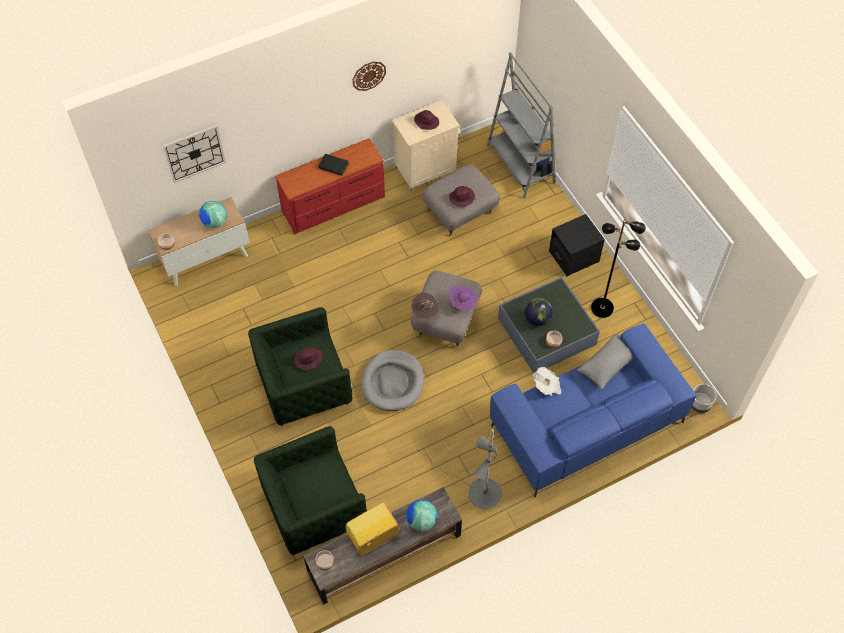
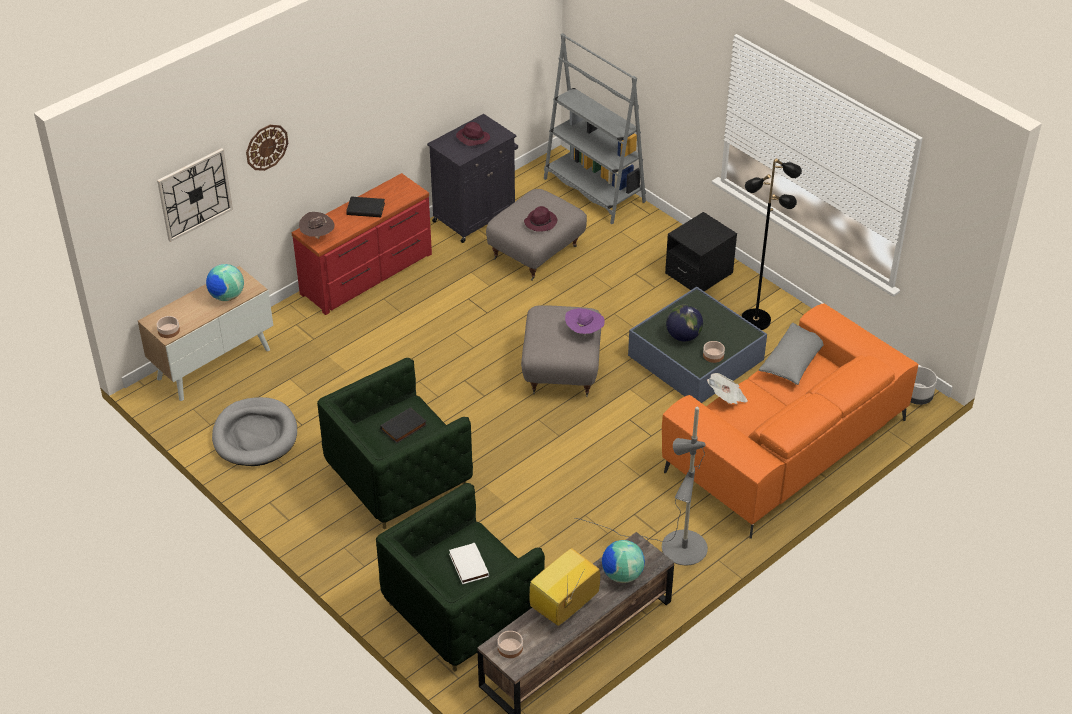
camera: 15 degrees left, 15 degrees down
(308, 359) = (404, 428): purple hat -> black book
(316, 487) = (467, 565): none -> white book
(369, 75) = (398, 75): wall clock -> wall clock (266, 147)
(393, 382) = (517, 450): grey dog bed -> grey dog bed (255, 435)
(425, 312) = (539, 349): brown hat -> brown hat (317, 236)
(426, 169) = (475, 216): beige cabinet -> black cabinet
(586, 423) = (785, 445): blue sofa -> orange sofa

